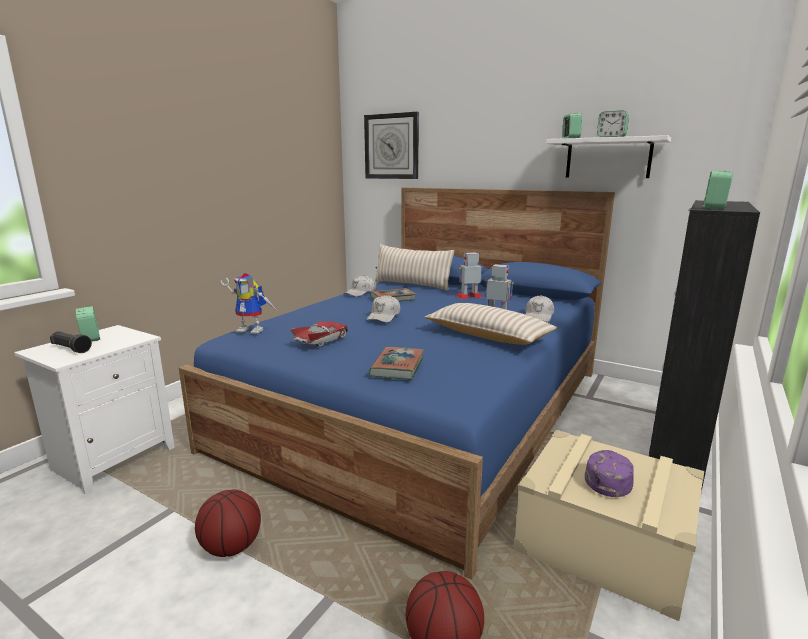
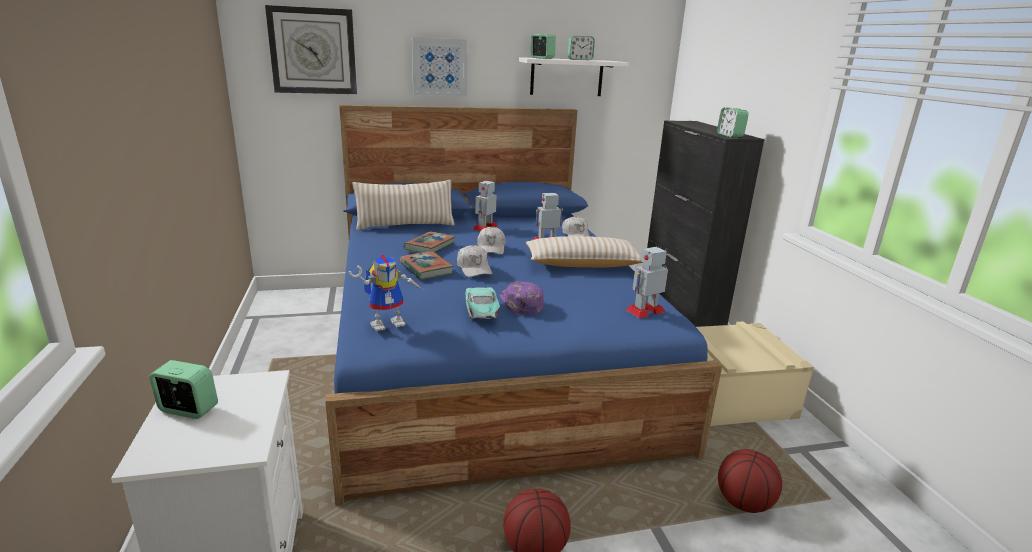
camera: 45 degrees left, 5 degrees up
(71, 349) = (206, 433): black flashlight -> none
(321, 341) = (481, 311): red toy car -> turquoise toy car
(361, 292) = (376, 246): white cap -> white cap (491, 248)
(397, 367) = (593, 313): book -> book (426, 269)
(452, 381) = (645, 311): none -> toy robot
(481, 154) = (439, 67): none -> picture
(608, 476) = (732, 346): purple cap -> purple cap (520, 302)

